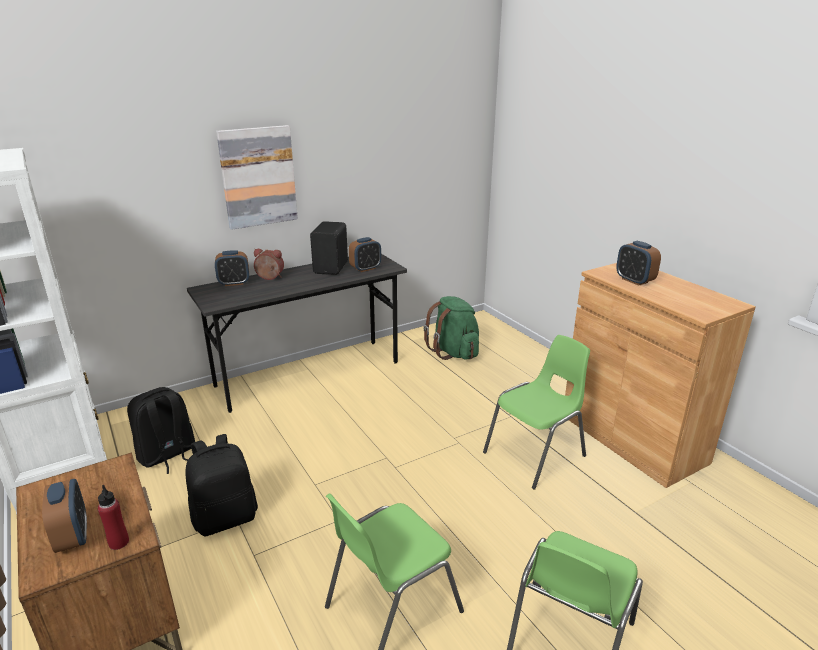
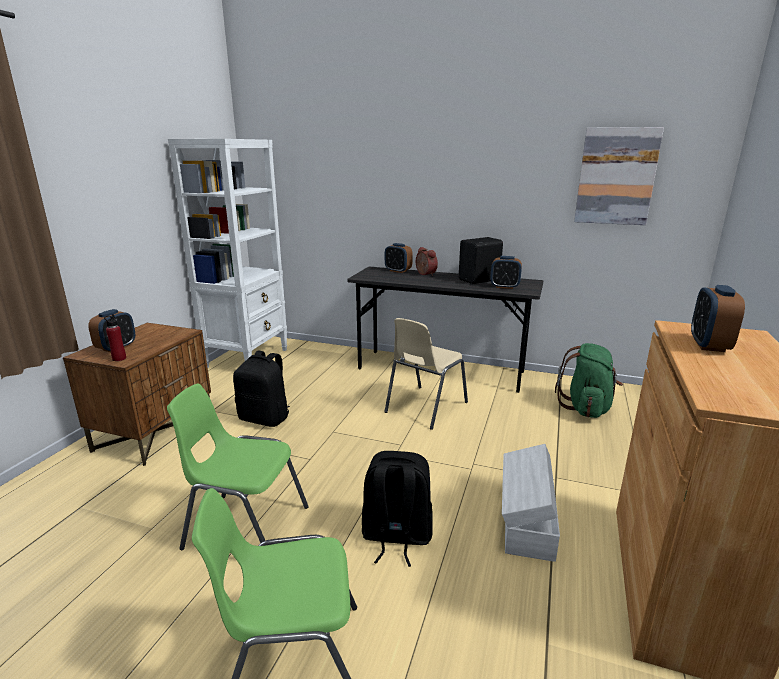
camera: 50 degrees right, 5 degrees down
(167, 455) = (295, 374): black backpack -> black backpack (396, 537)
(258, 177) = (436, 186): picture -> picture (616, 176)
(352, 415) = (424, 407): none -> beige chair
(536, 454) = (526, 522): green chair -> white storage box

